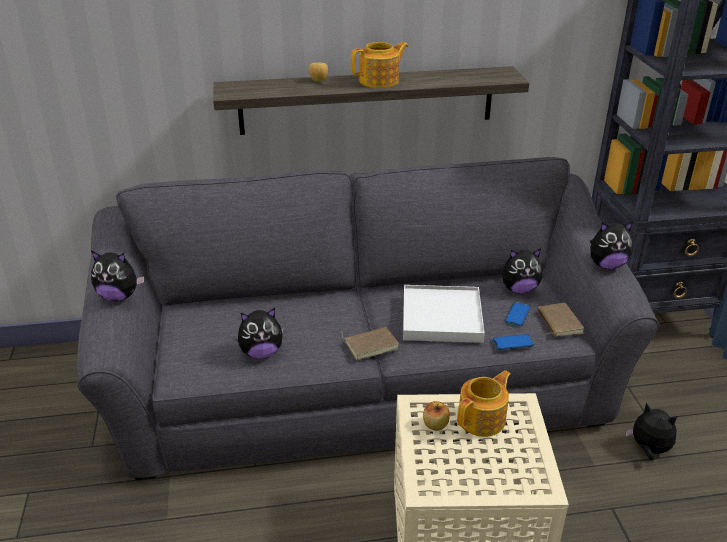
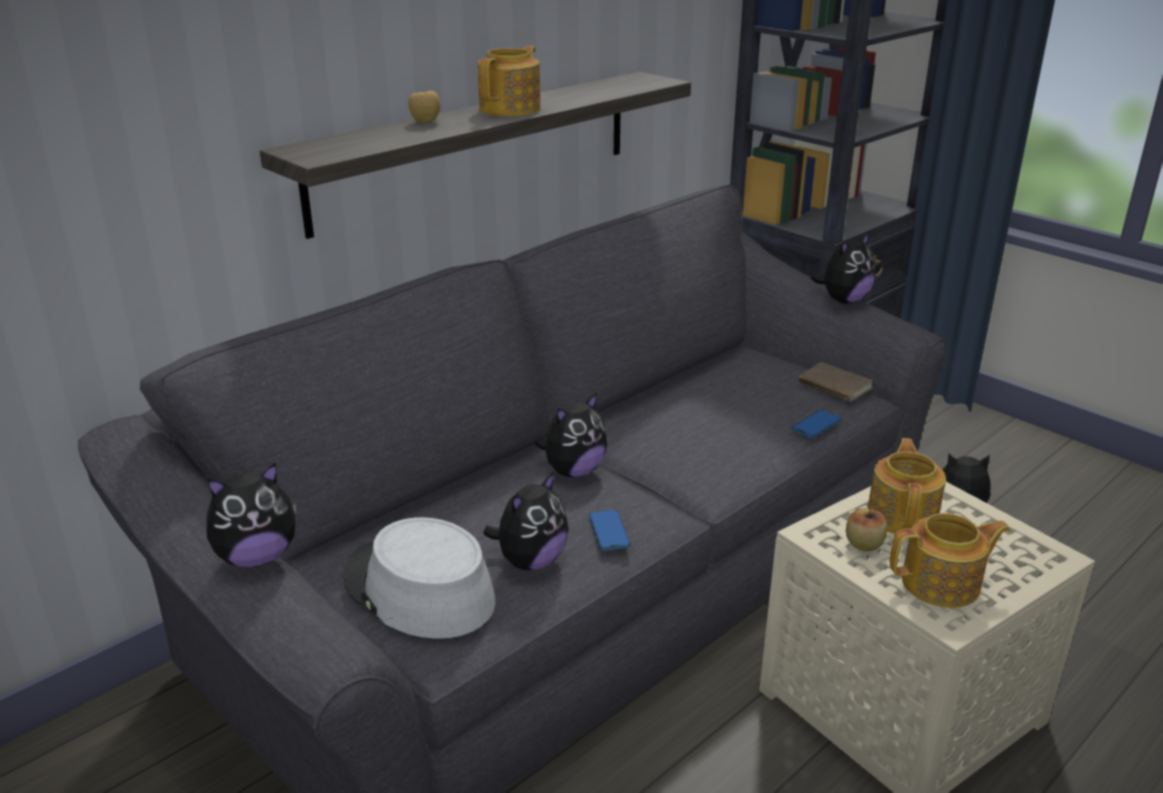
camera: 35 degrees left, 5 degrees down
(196, 344) = (418, 590): none -> grey hat
(370, 344) = (661, 491): brown book -> none
(442, 317) = (707, 427): white tray -> none
(449, 468) = (942, 584): none -> teapot
(517, 315) = (784, 394): phone -> phone (609, 531)
(519, 289) = (749, 368): plush toy -> plush toy (573, 471)

